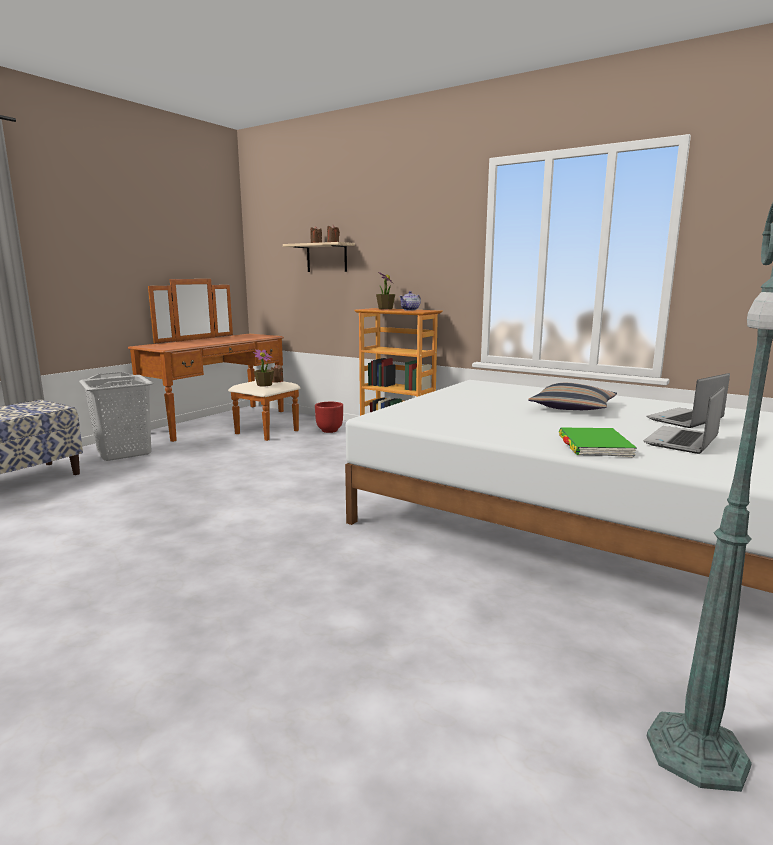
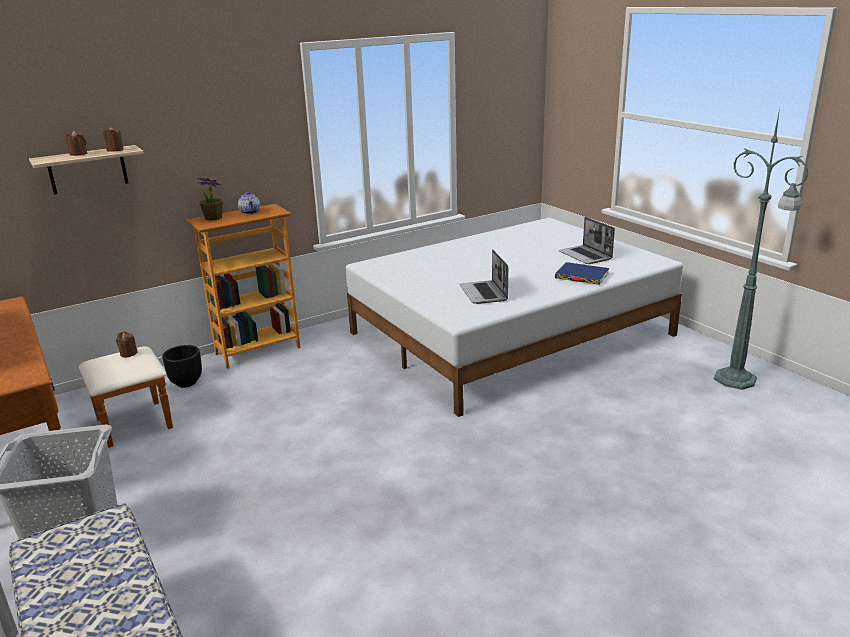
camera: 65 degrees left, 10 degrees up
(264, 385) = (139, 363): potted plant -> none
(329, 430) = (186, 382): red planter -> black planter
(572, 407) = (486, 258): pillow -> none
(594, 446) = (581, 276): green book -> blue book
(685, 419) = (541, 241): laptop -> laptop (484, 293)

